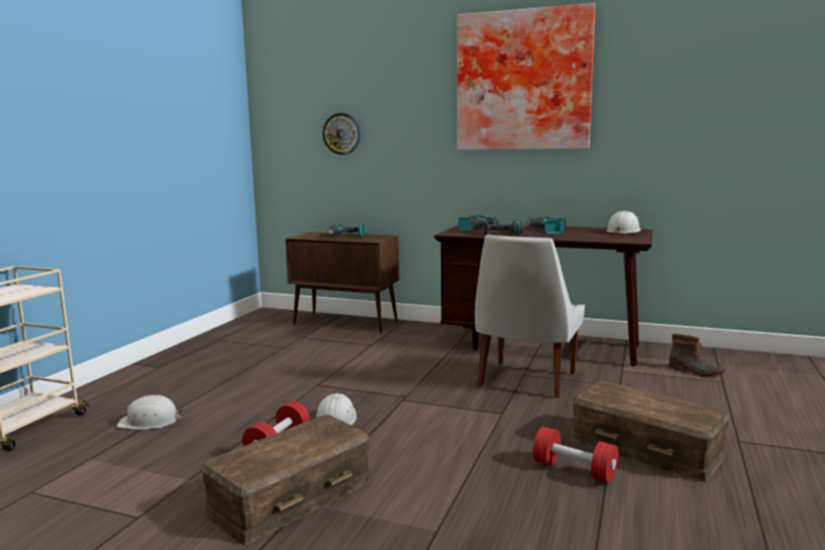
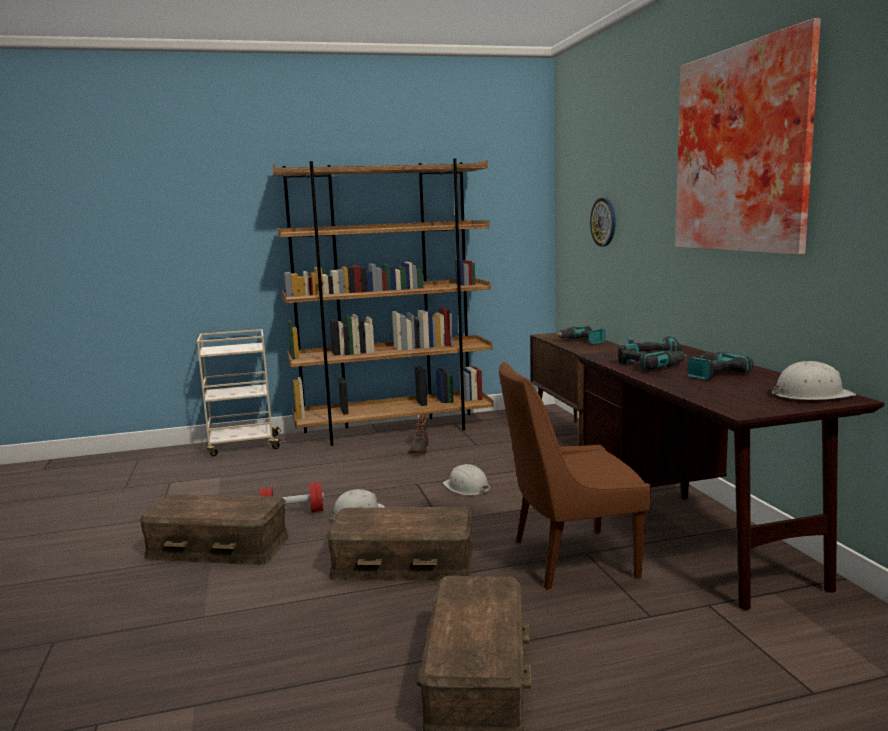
camera: 55 degrees right, 0 degrees up
(150, 421) = (287, 467): white hard hat -> white hard hat (466, 487)
(173, 360) = (394, 429): none -> brown bookcase
(456, 427) = (403, 563): none -> brown storage box
(525, 381) = (568, 559): white chair -> brown chair
(574, 470) = (370, 647): red dumbbell -> none
(695, 371) = (813, 660): boot -> boot (419, 449)

